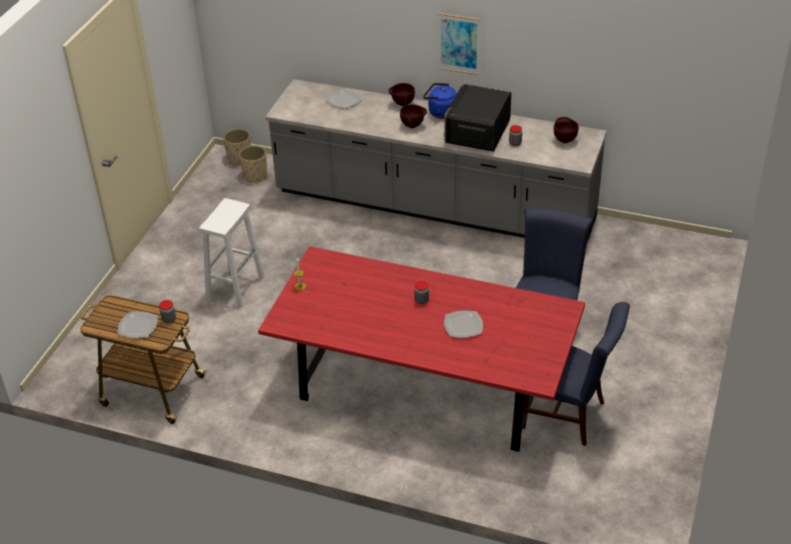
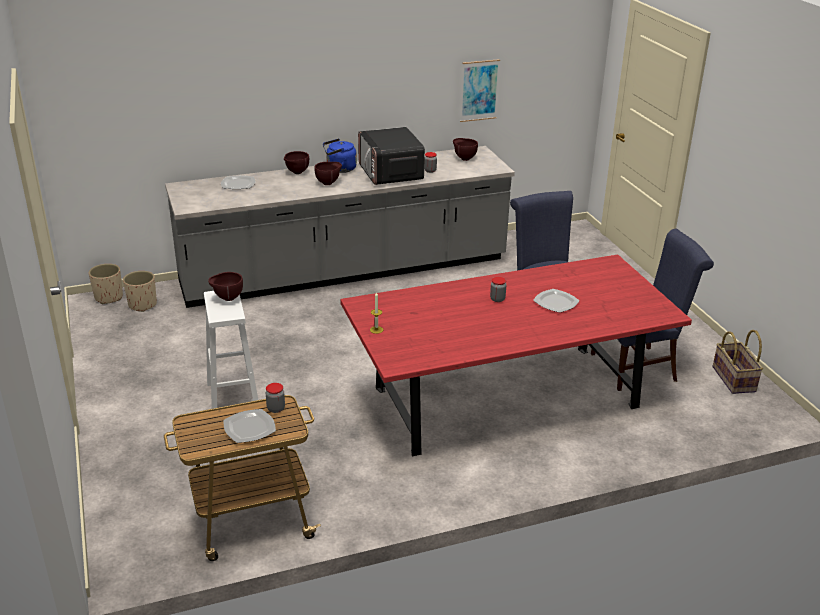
camera: 40 degrees left, 10 degrees down
(232, 211) = (227, 298): none -> brown bowl
(459, 44) = (345, 93): picture -> picture (479, 90)
(640, 471) = (734, 379): none -> basket

